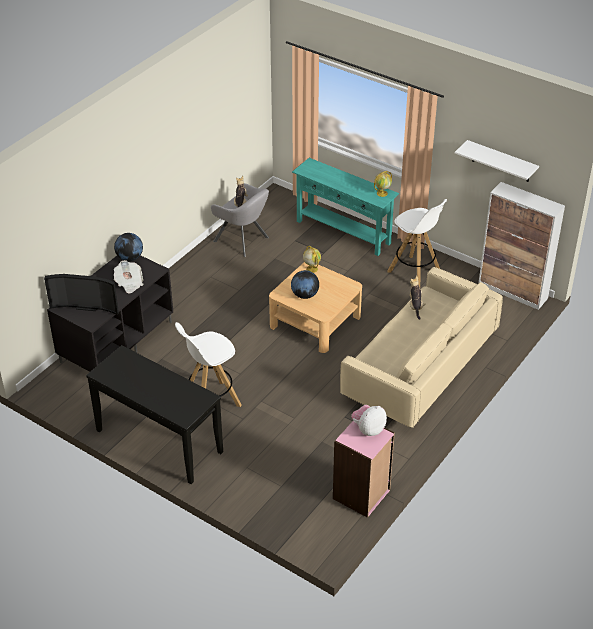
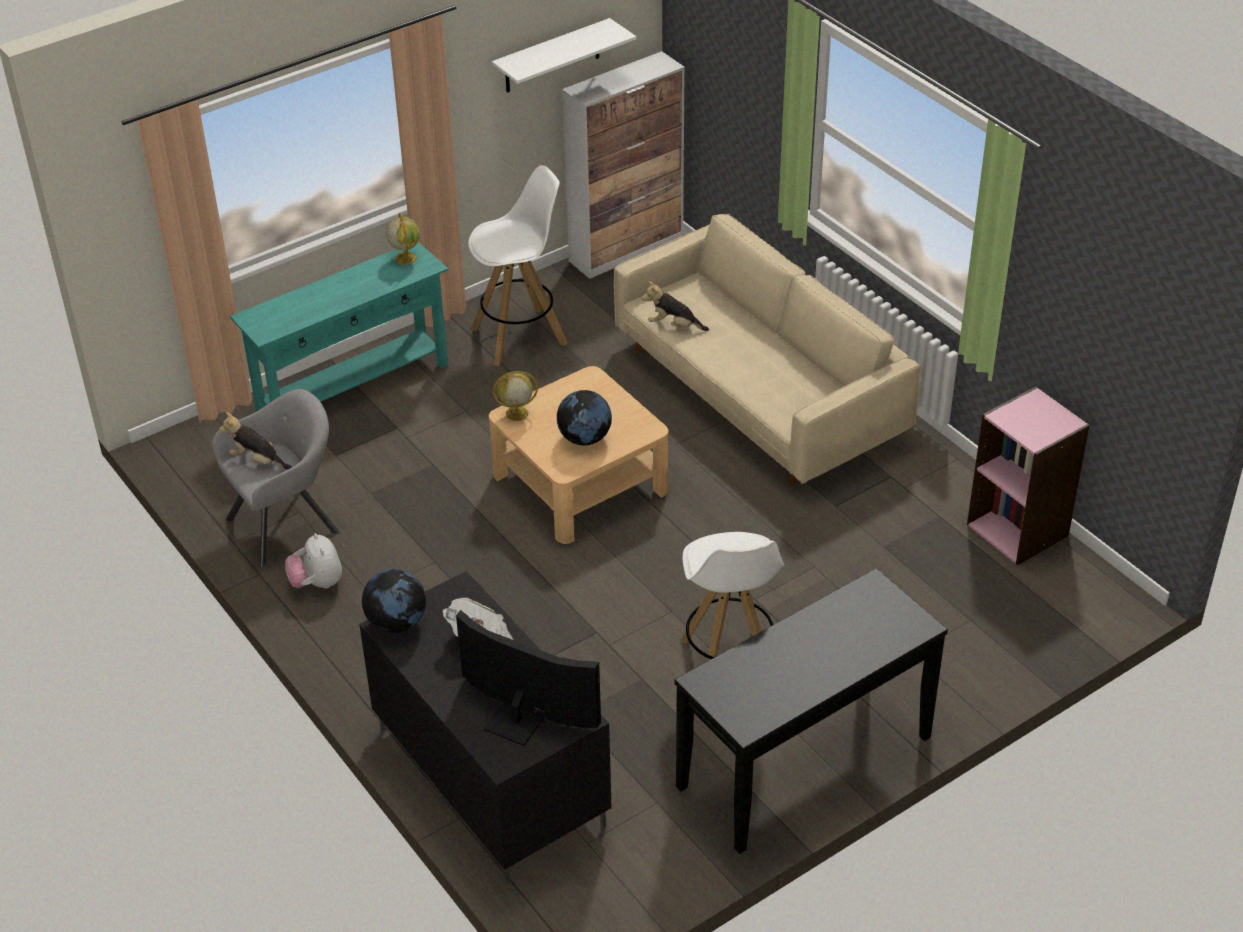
camera: 70 degrees left, 0 degrees up
(87, 306) = (520, 716): television -> television turned 90 degrees counterclockwise
(368, 429) = (1021, 411): plush toy -> plush toy (317, 583)

